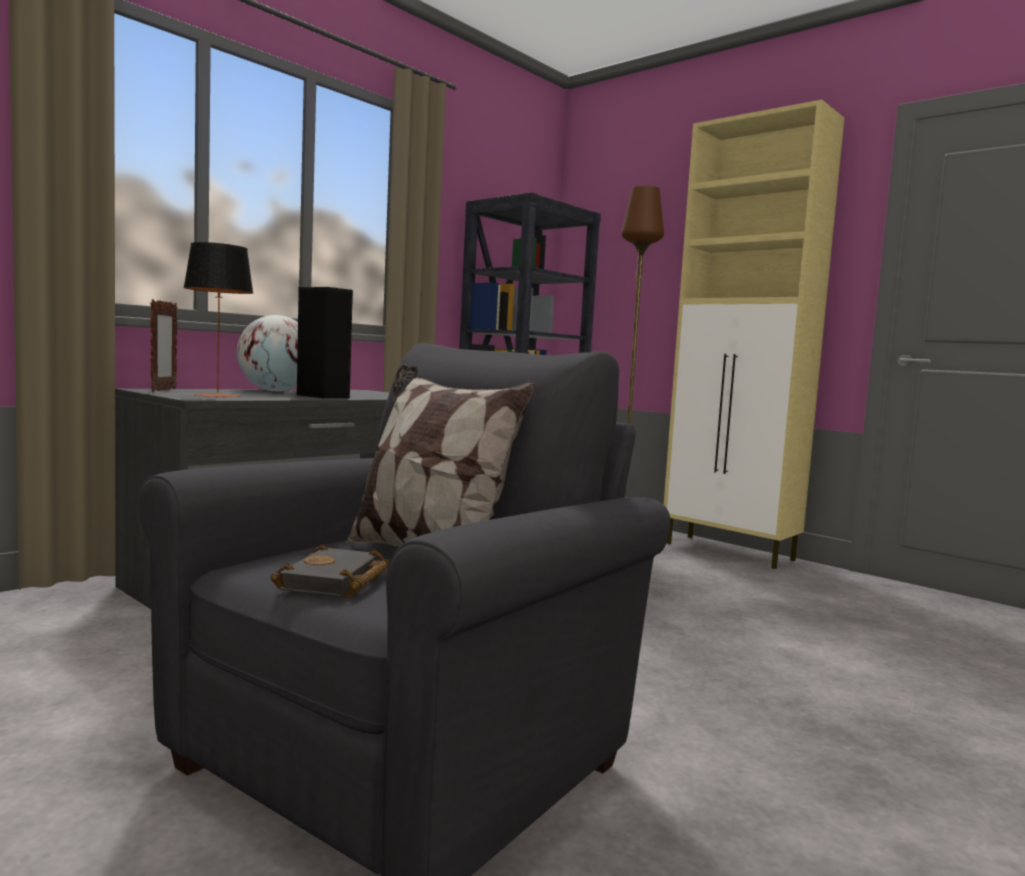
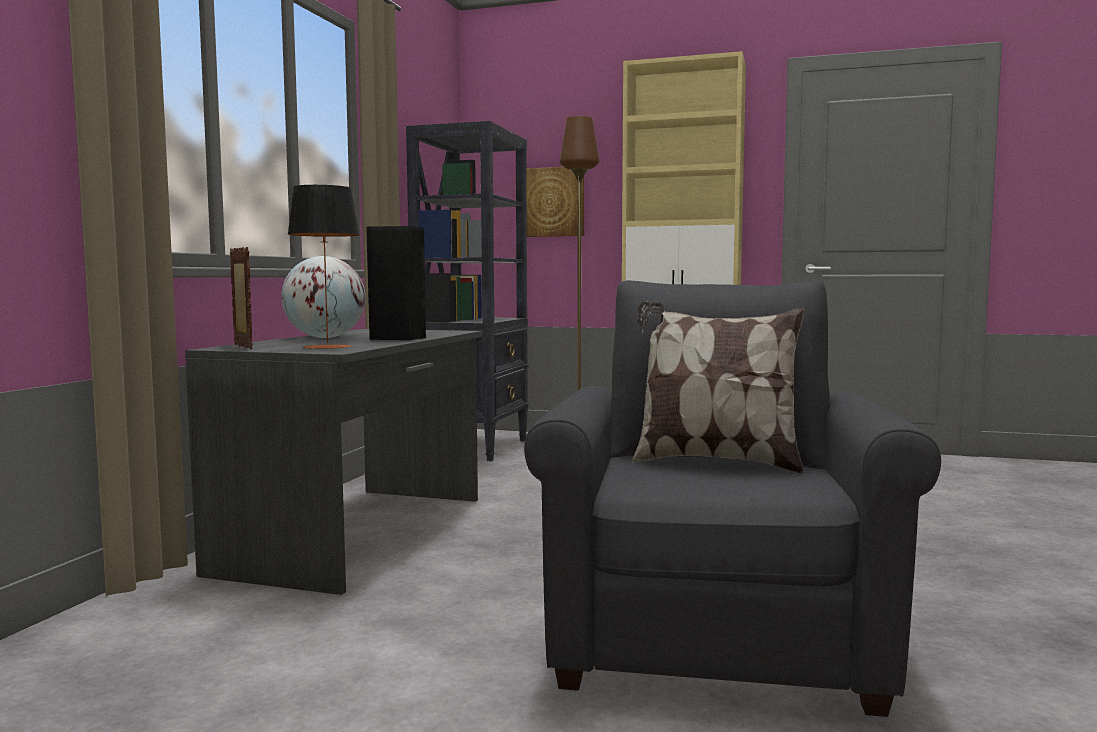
camera: 25 degrees left, 0 degrees up
(335, 582) = (721, 486): black book -> none
(632, 279) = (551, 202): none -> picture

